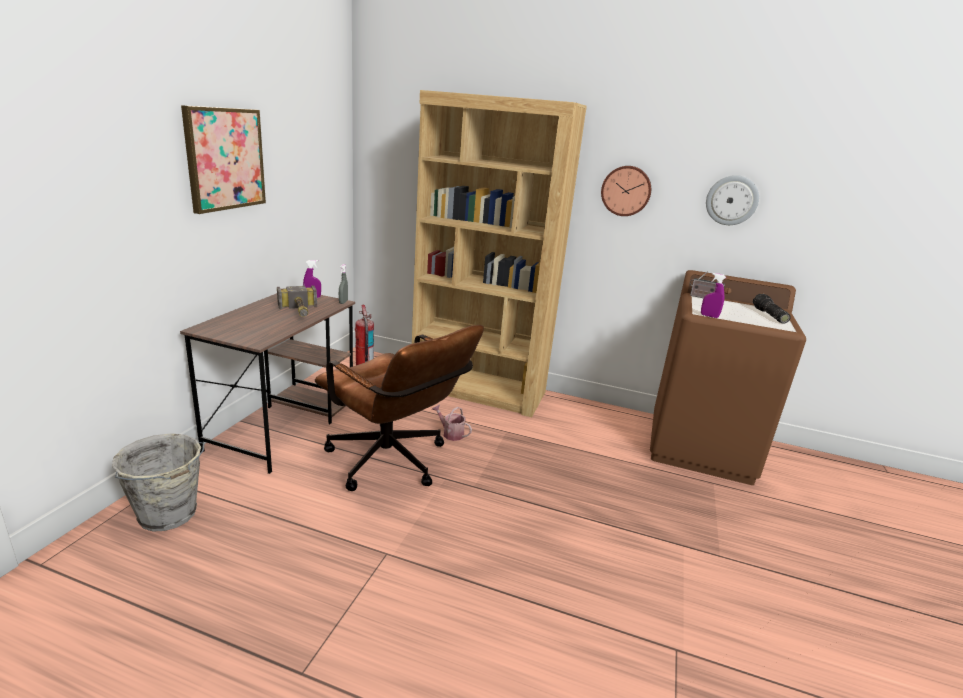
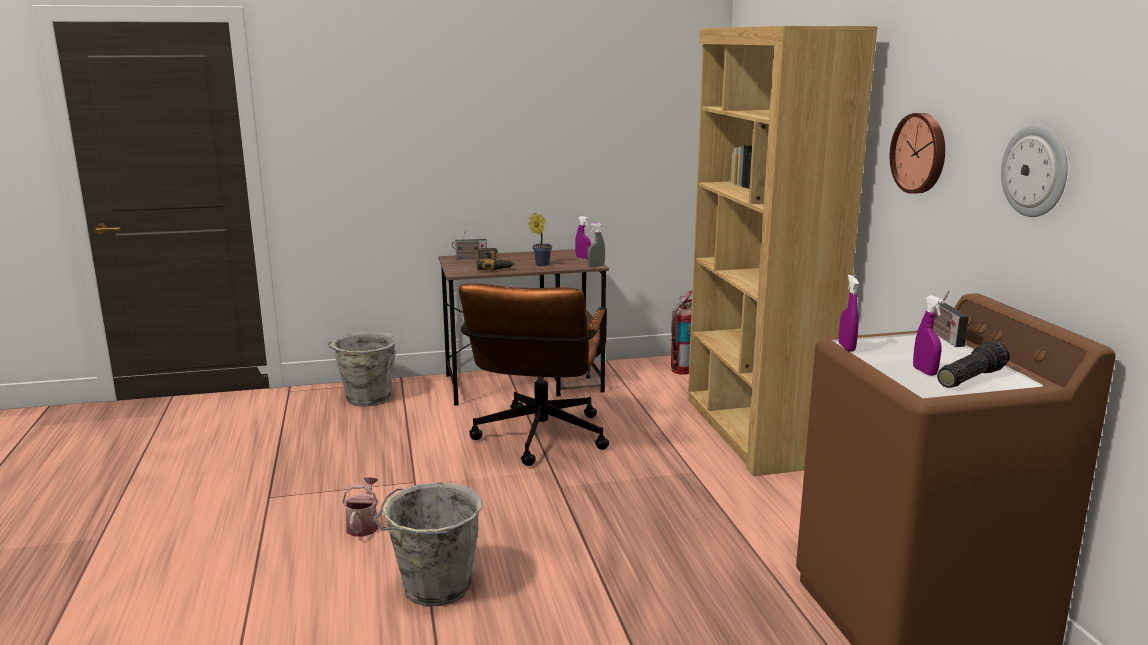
camera: 60 degrees right, 5 degrees down
(220, 324) = (469, 258): none -> radio
(225, 159) = (512, 109): picture -> none
(268, 325) = (495, 266): none -> power drill
(300, 312) = (541, 264): hammer -> potted plant
(451, 433) = (634, 447): watering can -> watering can (363, 525)
(571, 611) = (434, 588): none -> grey bucket
(757, 318) = (924, 372): none -> purple spray bottle

